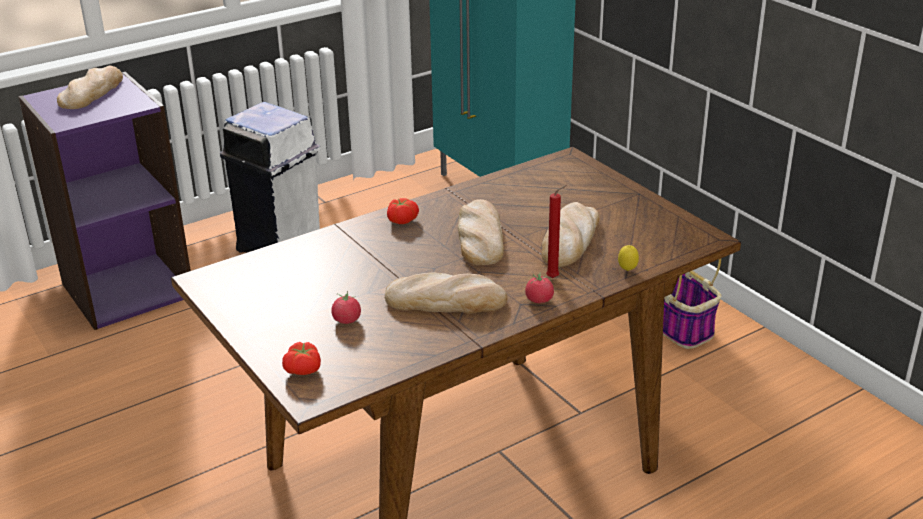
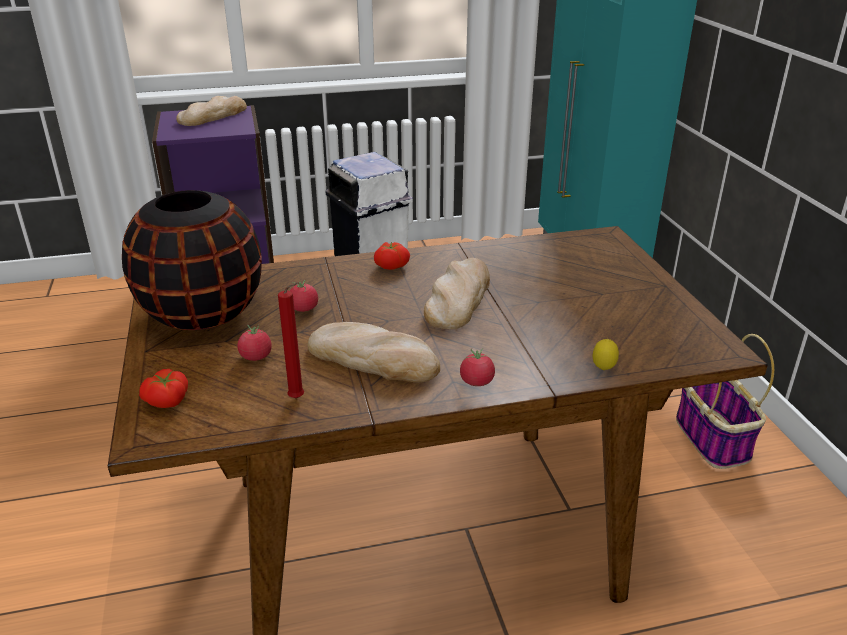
camera: 20 degrees right, 0 degrees up
(267, 296) = (202, 314): none -> black vase
(354, 273) = (304, 309): none -> tomato
(554, 278) = (511, 359): red candle -> red candle (299, 398)
(570, 240) = (555, 320): bread -> none

